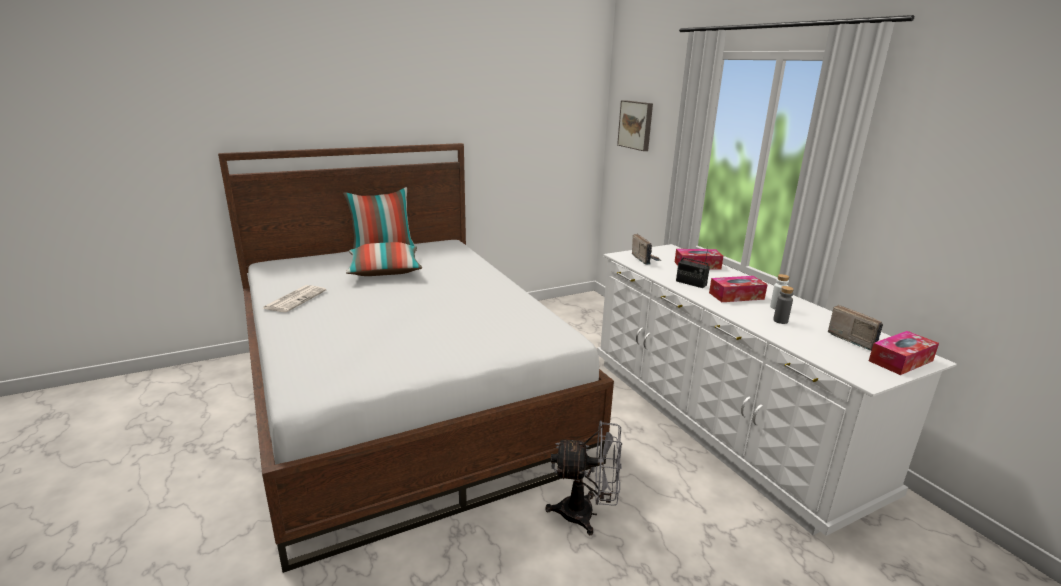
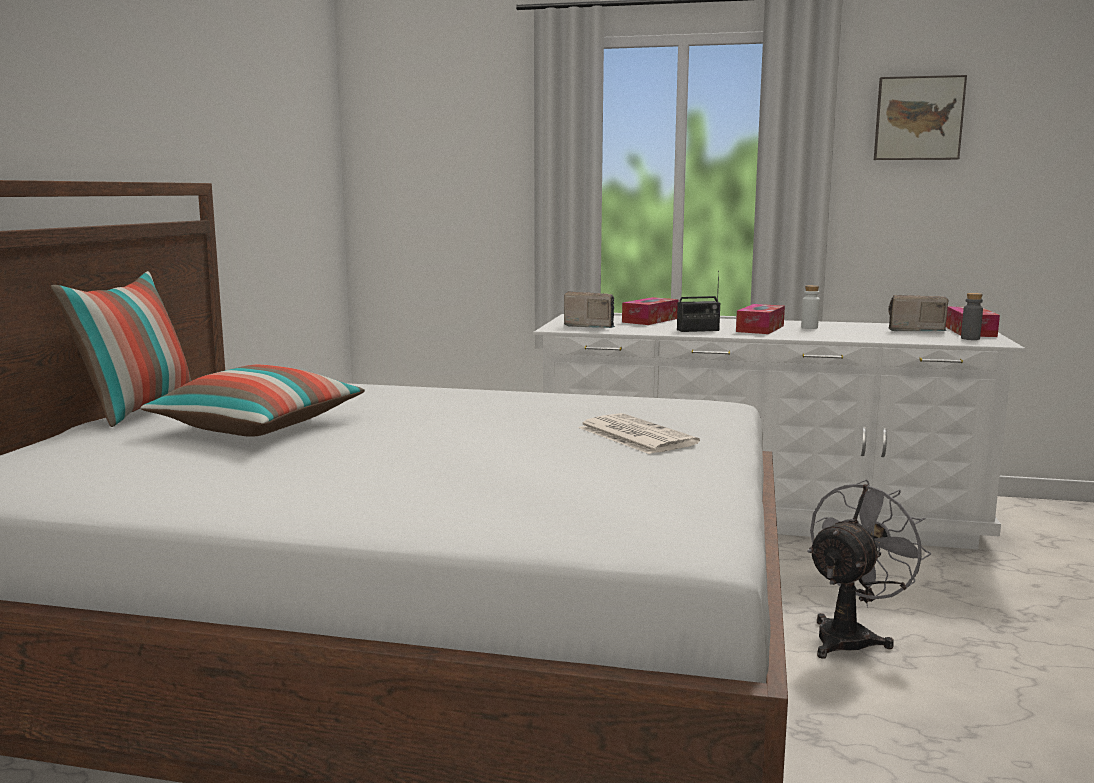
camera: 50 degrees left, 10 degrees down
(295, 299) = (236, 493): newspaper -> newspaper (634, 435)
(636, 125) = (421, 156): picture -> picture (918, 118)
(780, 321) = (843, 333): grey bottle -> grey bottle (970, 338)

